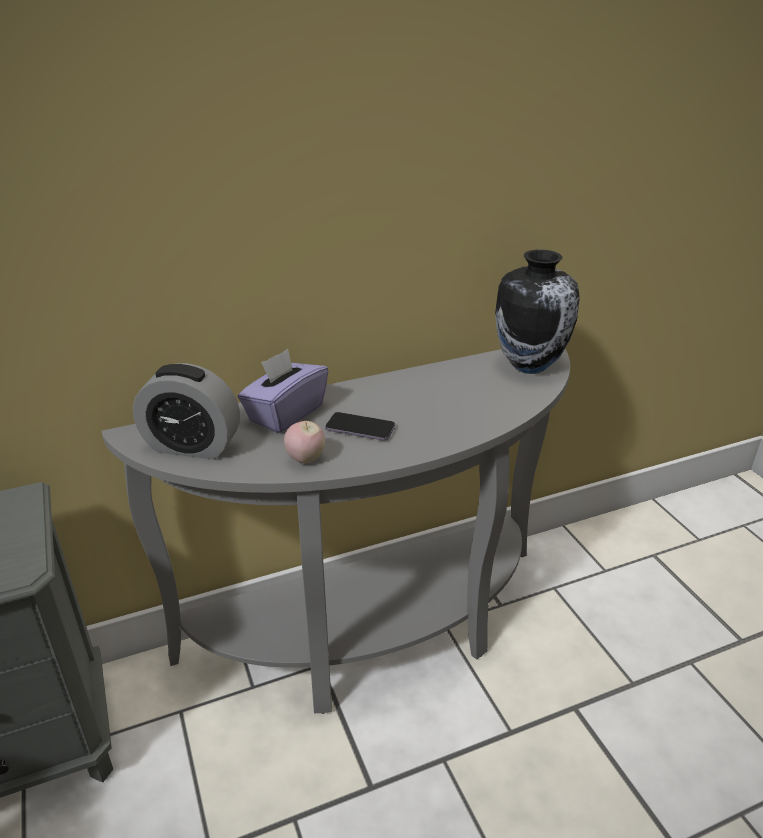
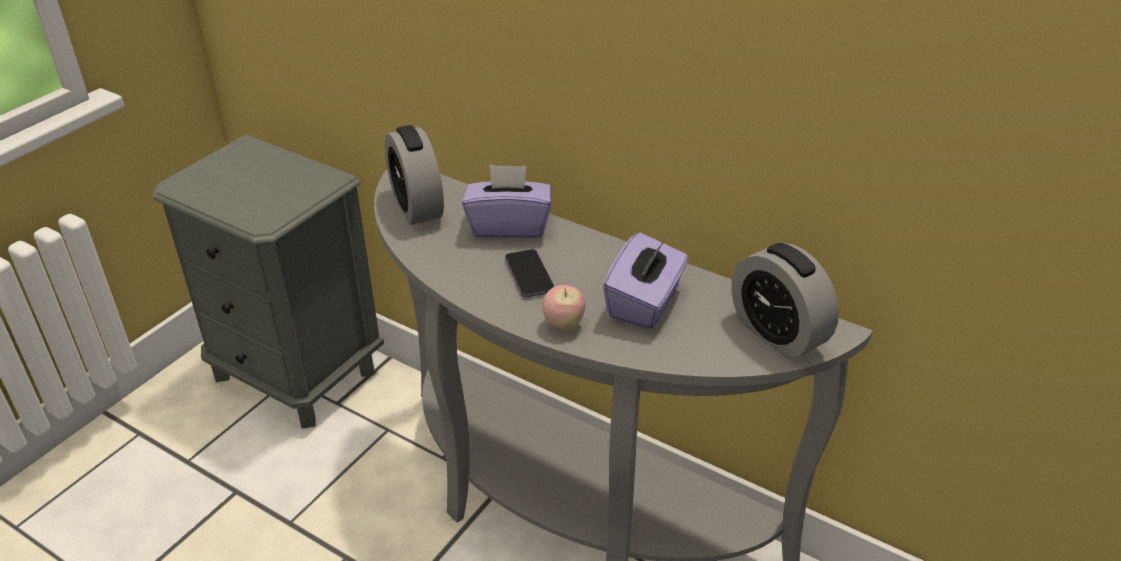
camera: 55 degrees right, 5 degrees up
(305, 459) = (453, 267): apple -> apple (564, 324)
(449, 396) = (645, 303): none -> purple tissue box
(530, 365) = (777, 333): vase -> alarm clock

